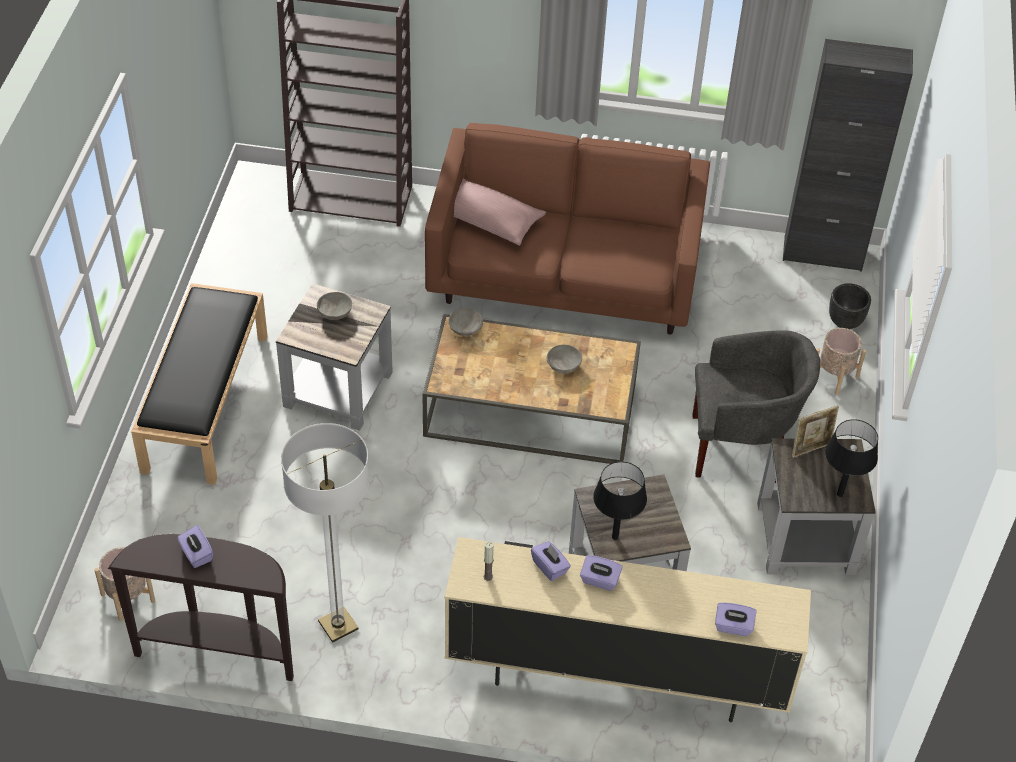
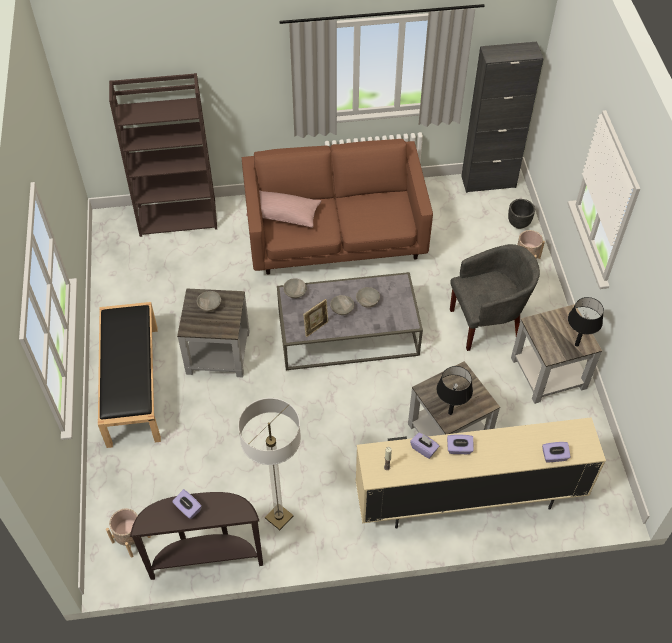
camera: 15 degrees left, 5 degrees up
(522, 367) = (341, 309): none -> grey bowl
(530, 410) = (348, 333): brown coffee table -> grey coffee table
(810, 448) = (547, 319): picture frame -> picture frame (316, 328)

